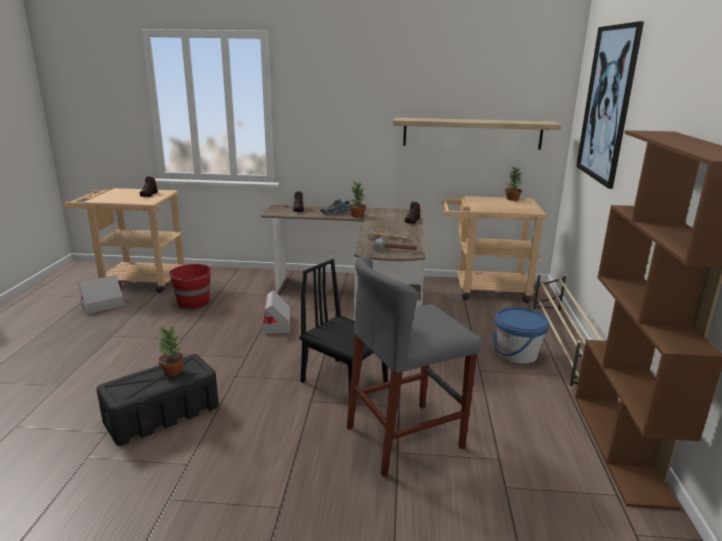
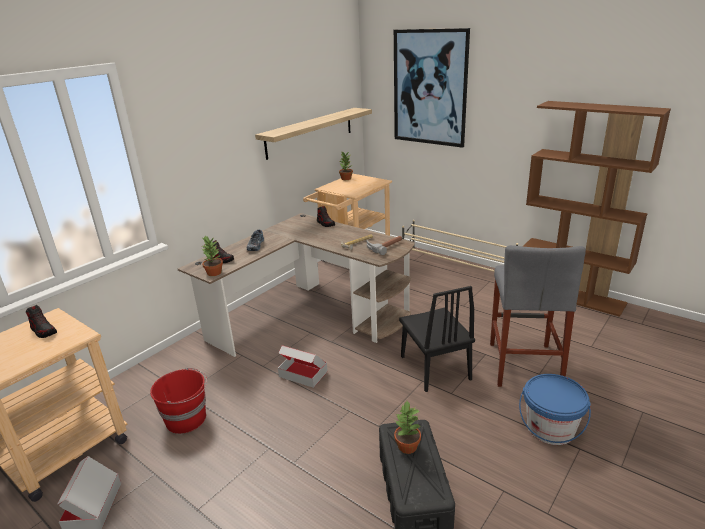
camera: 55 degrees left, 5 degrees up
(344, 382) = (435, 367): black chair -> black chair turned 90 degrees counterclockwise
(357, 215) = (280, 239): potted plant -> potted plant (214, 273)
(516, 353) = (452, 284): blue bucket -> blue bucket (550, 428)

